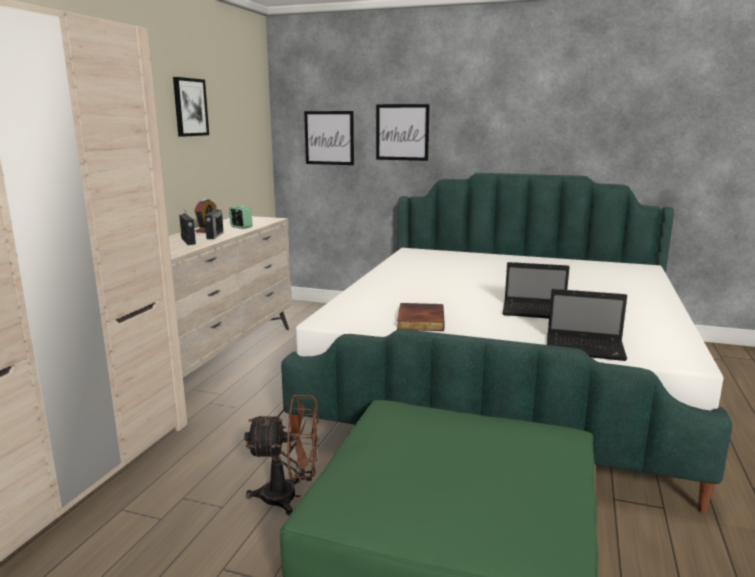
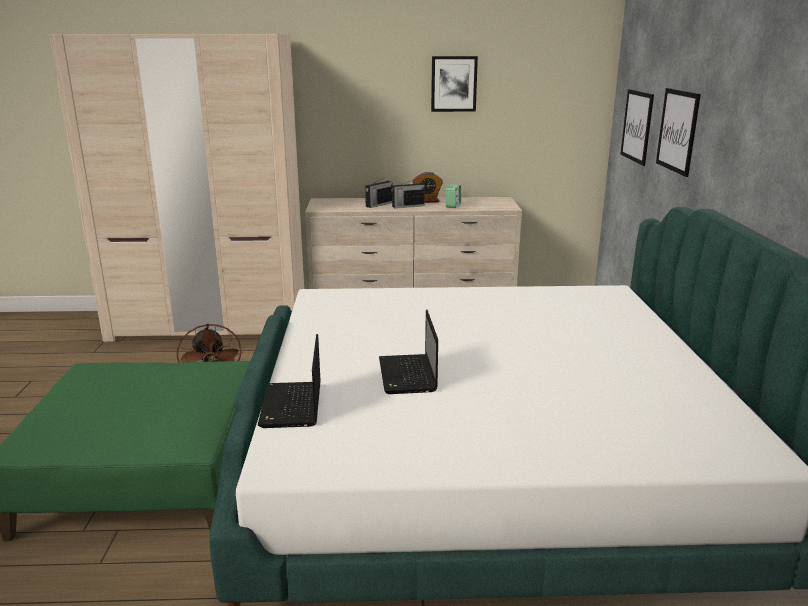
camera: 70 degrees right, 5 degrees up
(419, 320) = (338, 326): book -> none

